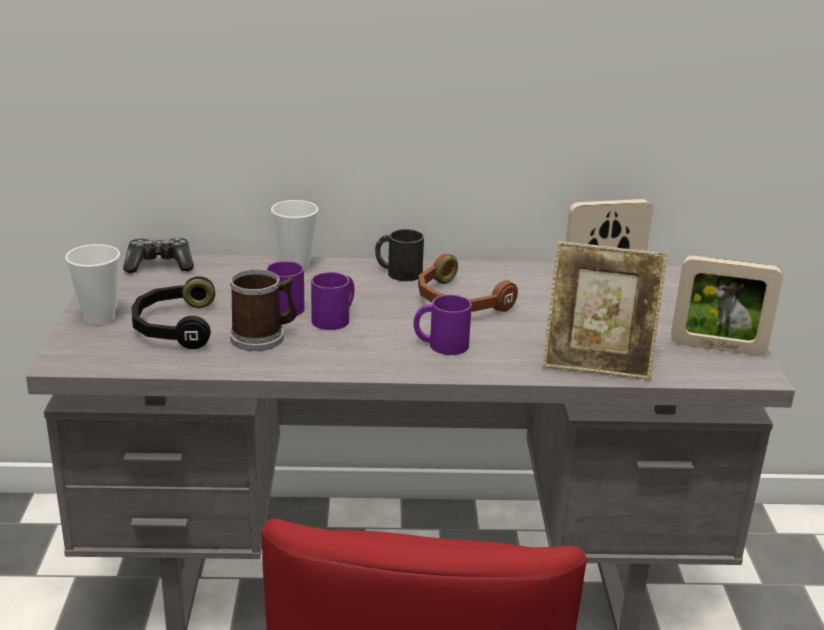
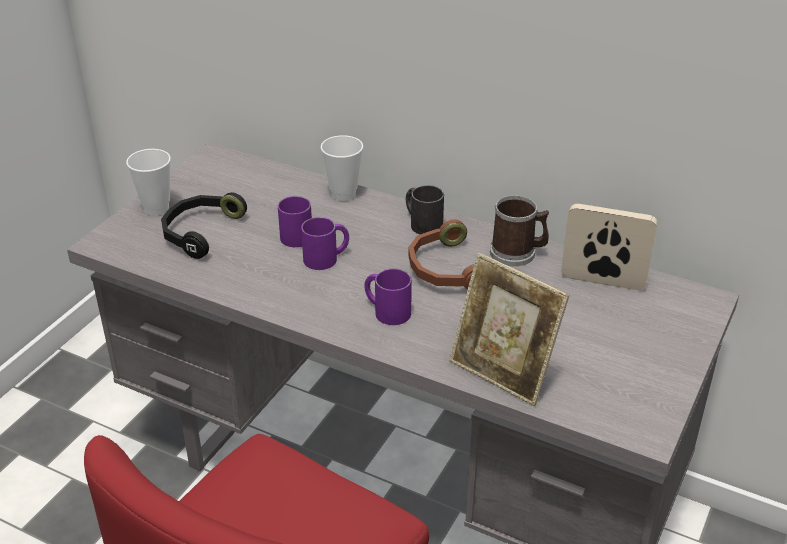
camera: 30 degrees right, 10 degrees up
(159, 265) = (240, 167): game controller -> none
(263, 337) = (255, 261): mug -> mug (518, 253)
(717, 347) = (638, 391): picture frame -> none

